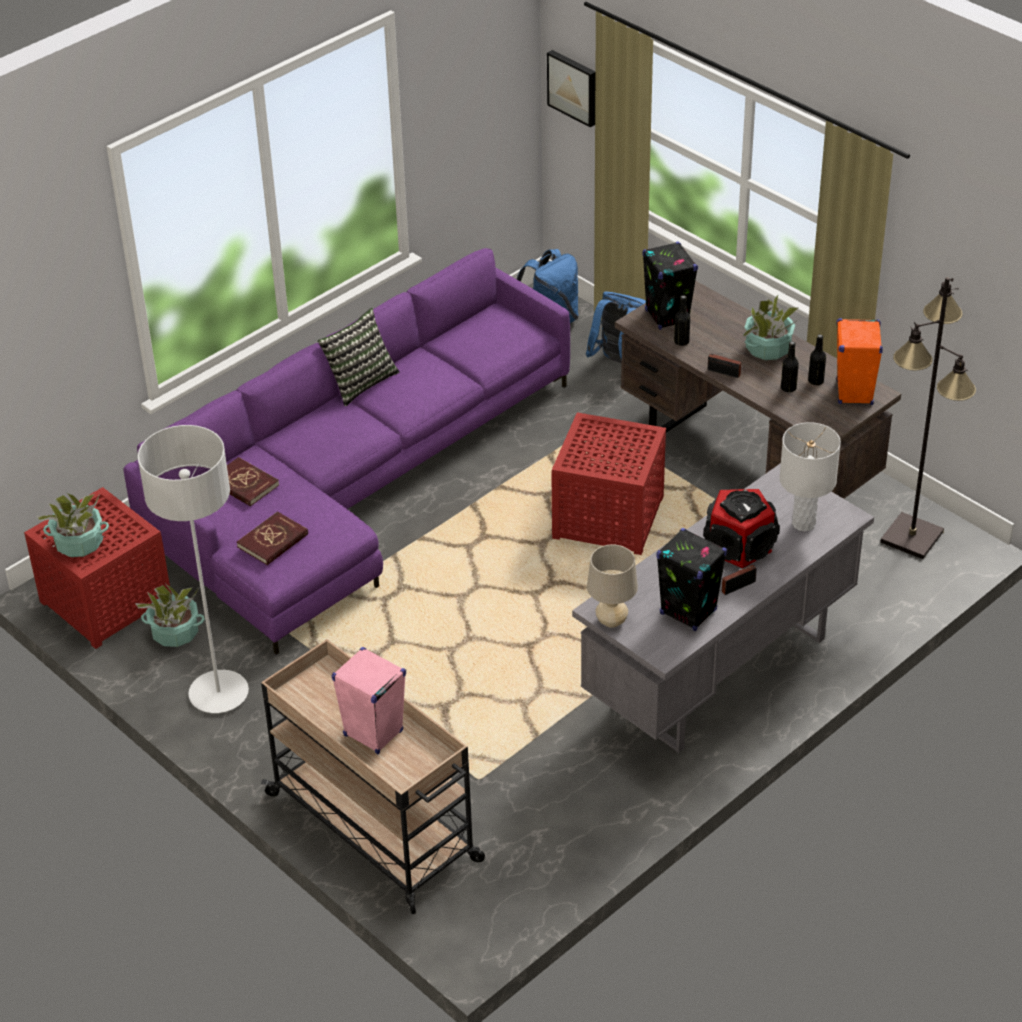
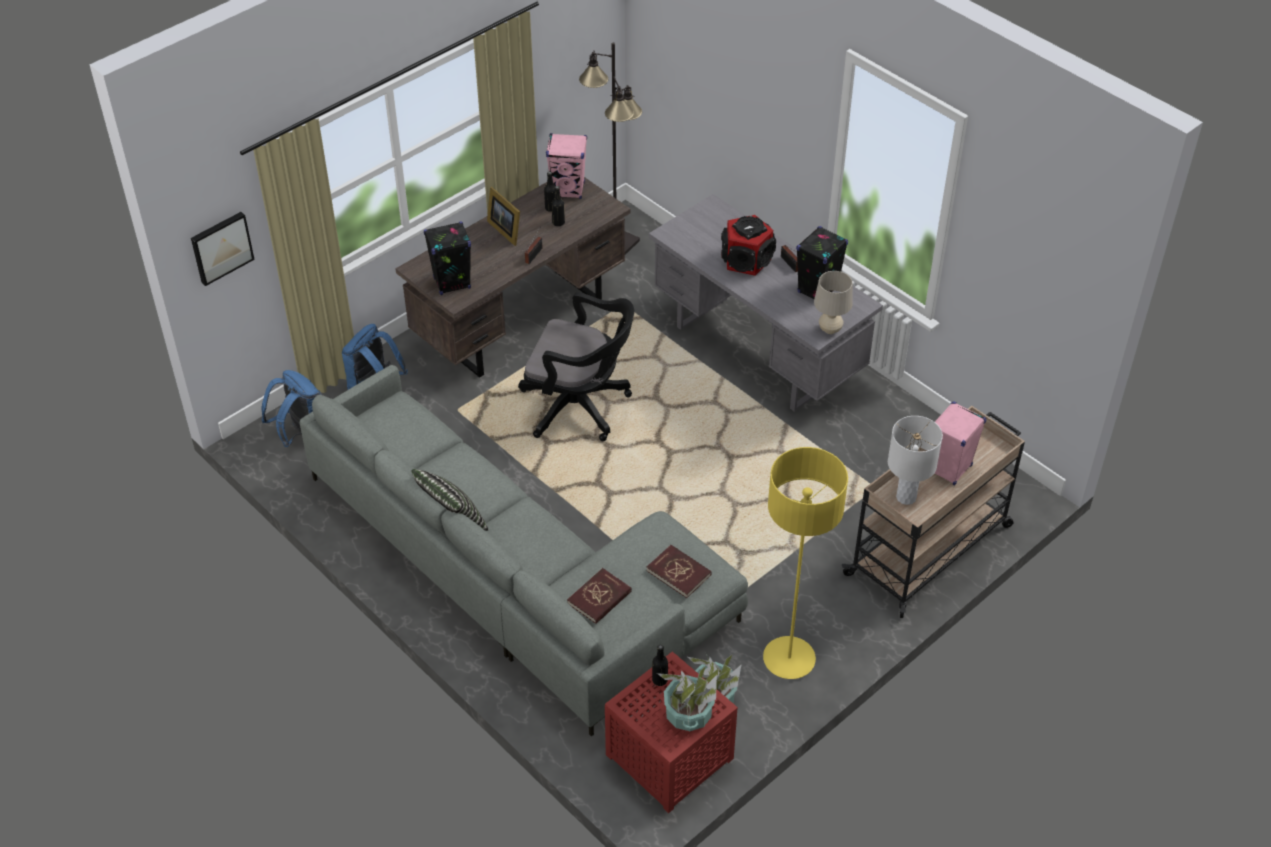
camera: 90 degrees left, 5 degrees up
(219, 694) = (789, 659): grey floor lamp -> yellow floor lamp
(354, 485) = (518, 574): purple sofa -> grey sofa
(606, 519) = (580, 407): red side table -> black office chair
(681, 341) = (489, 276): black bottle -> black bottle (659, 680)
(768, 348) = (505, 229): potted plant -> picture frame
(803, 523) = (720, 227): white table lamp -> white table lamp (906, 497)
(854, 393) = (568, 190): orange speaker -> pink speaker

